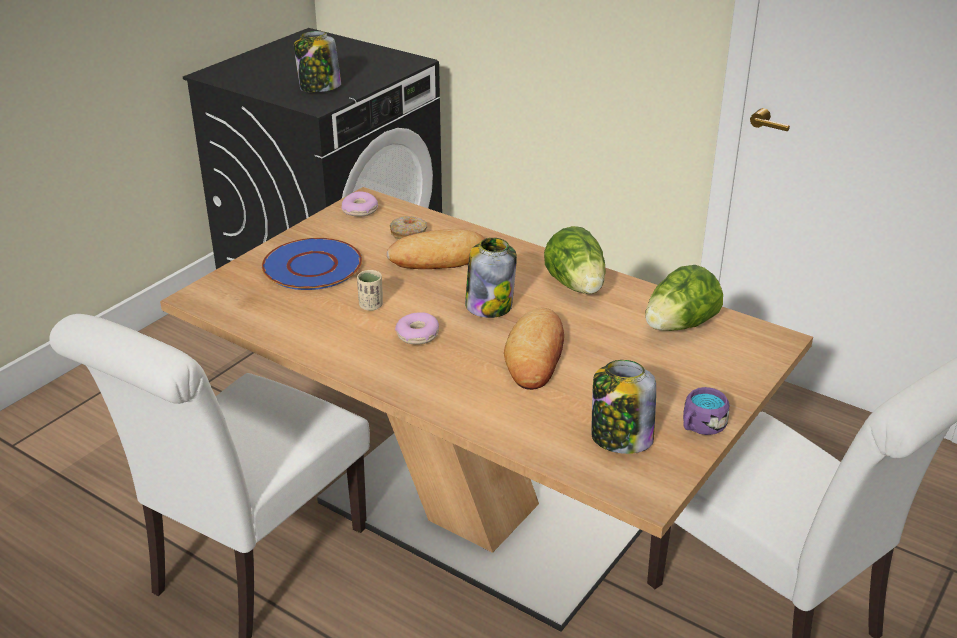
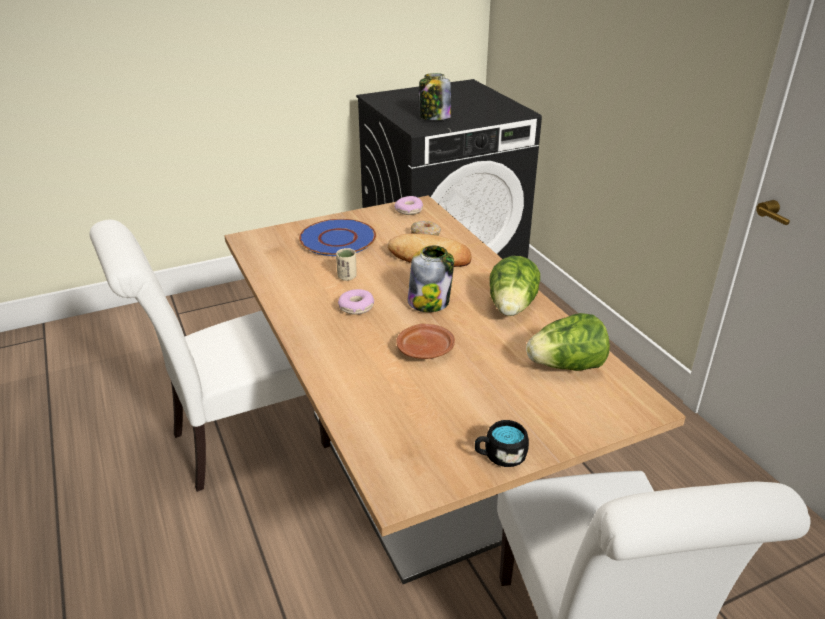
camera: 30 degrees right, 0 degrees up
(536, 355) = (425, 350): bread -> brown plate
(620, 438) = (423, 439): jar -> none
(700, 427) = (500, 456): purple mug -> black mug

